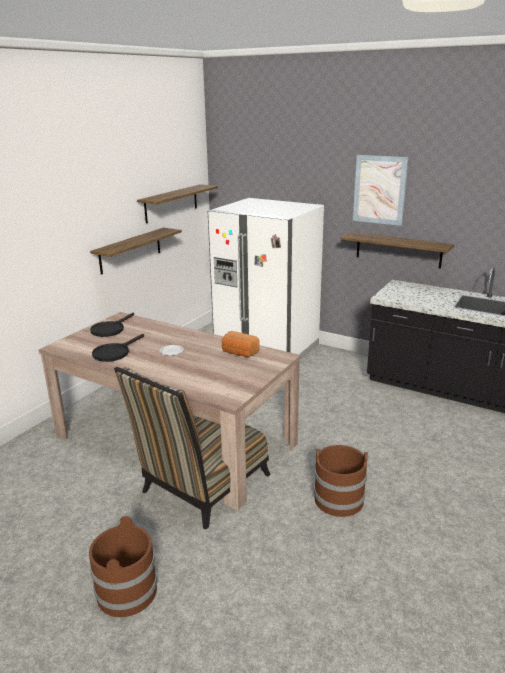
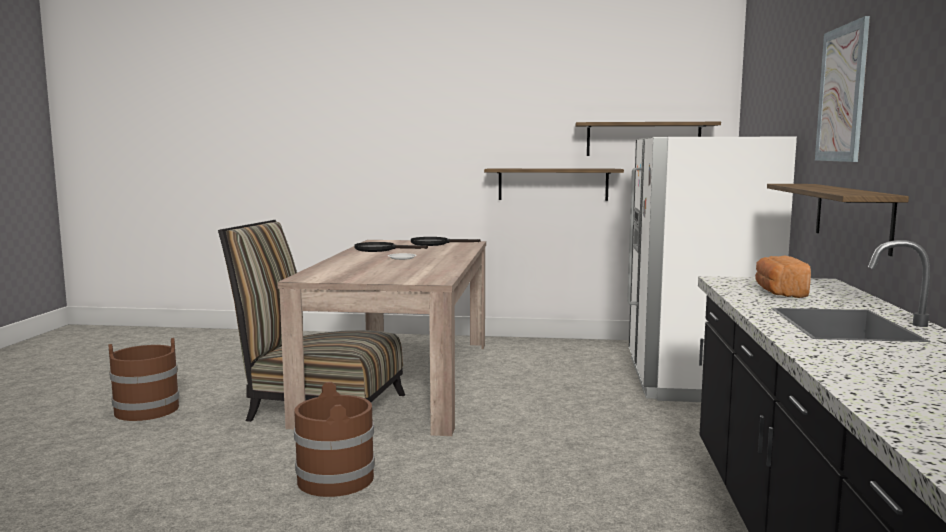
camera: 65 degrees right, 15 degrees down
(239, 353) = (426, 271): bread -> bread (779, 292)

